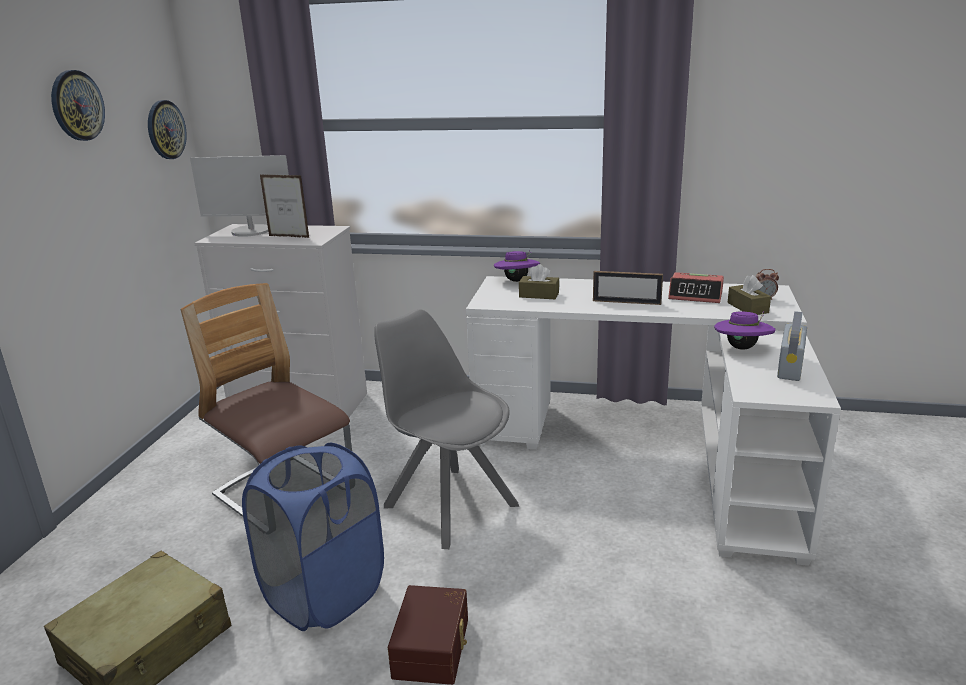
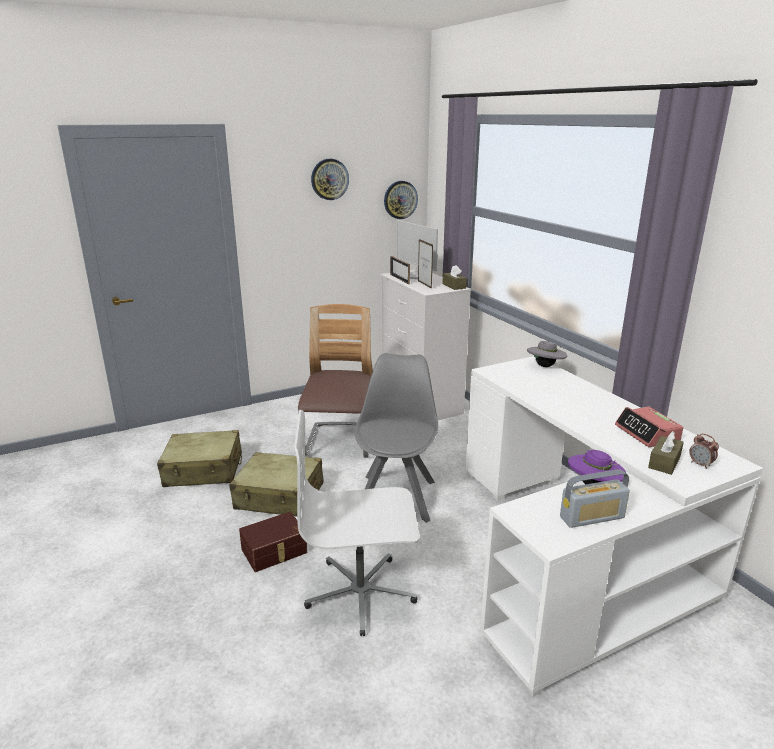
camera: 50 degrees right, 0 degrees up
(324, 594) = (279, 496): blue laundry basket -> beige suitcase
(517, 280) = (545, 366): purple hat -> grey hat
(539, 295) = (534, 381): brown tissue box -> brown tissue box (454, 286)
(583, 607) = (361, 593): none -> white office chair
(626, 302) = (578, 412): picture frame -> picture frame (399, 279)

